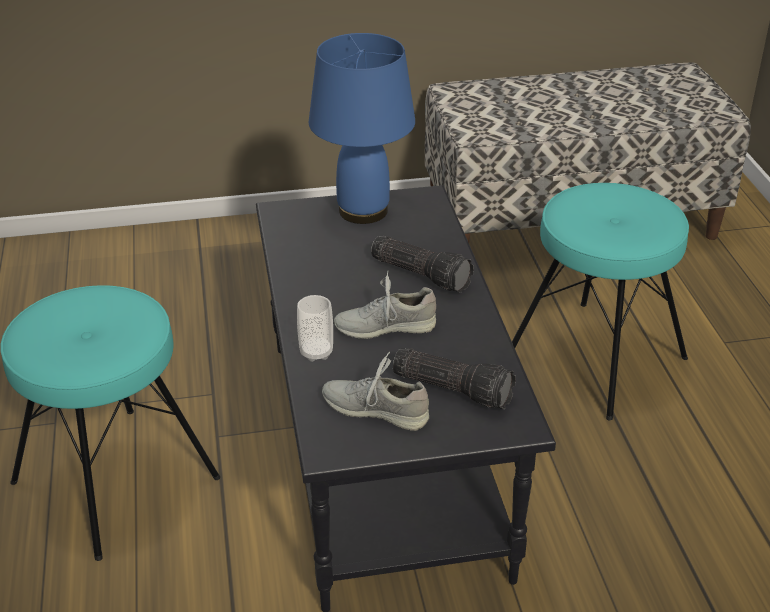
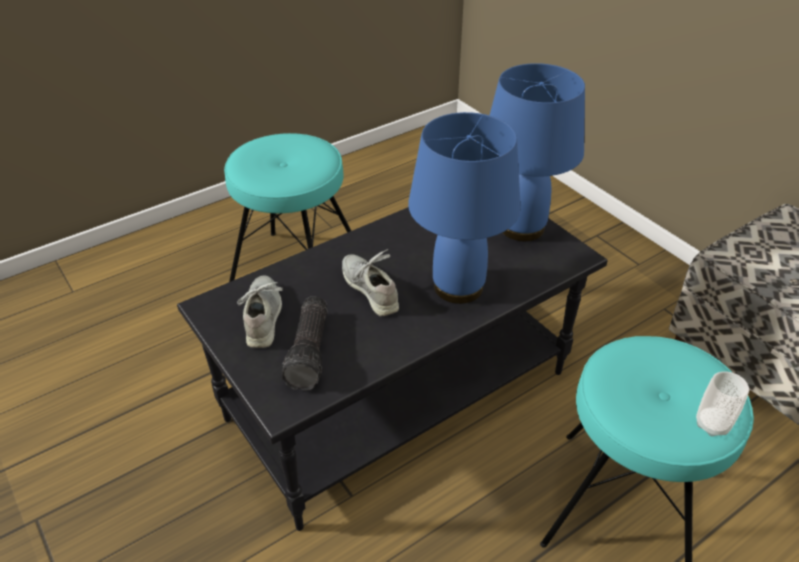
camera: 65 degrees right, 5 degrees up
(316, 352) = (316, 264): cup -> cup (712, 424)
(422, 274) = (457, 287): flashlight -> blue table lamp

